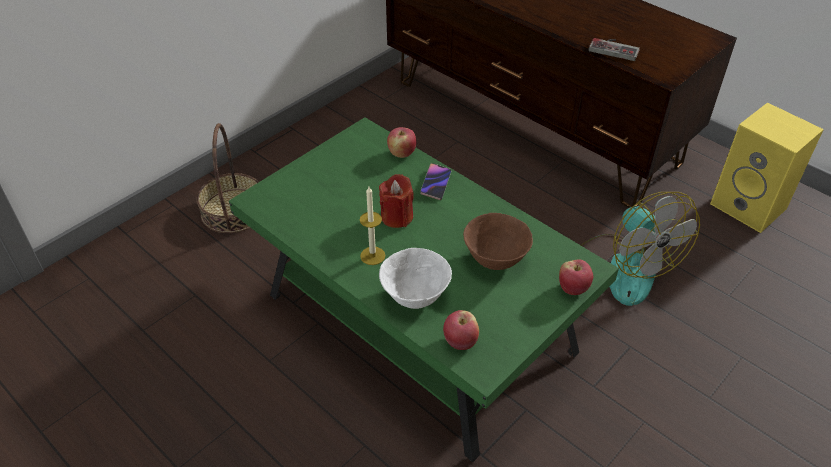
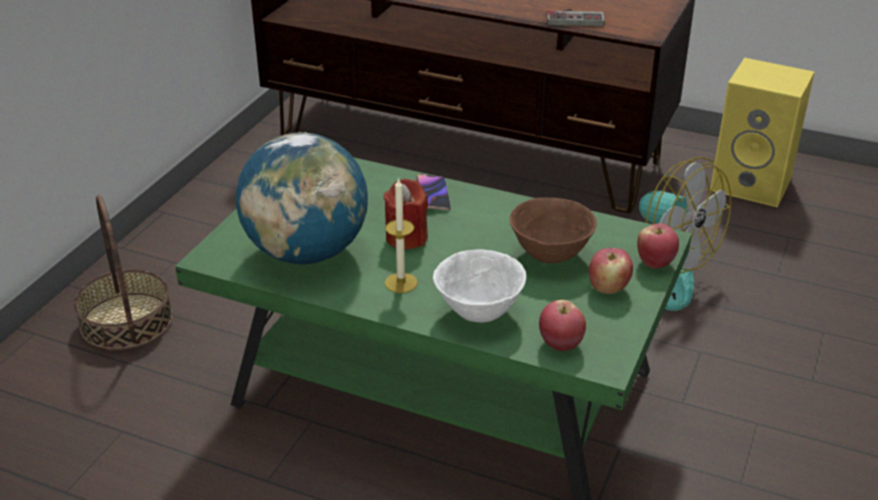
camera: 20 degrees left, 10 degrees down
(320, 212) = (306, 252): none -> globe
(401, 153) = (373, 173): apple -> apple (608, 288)

